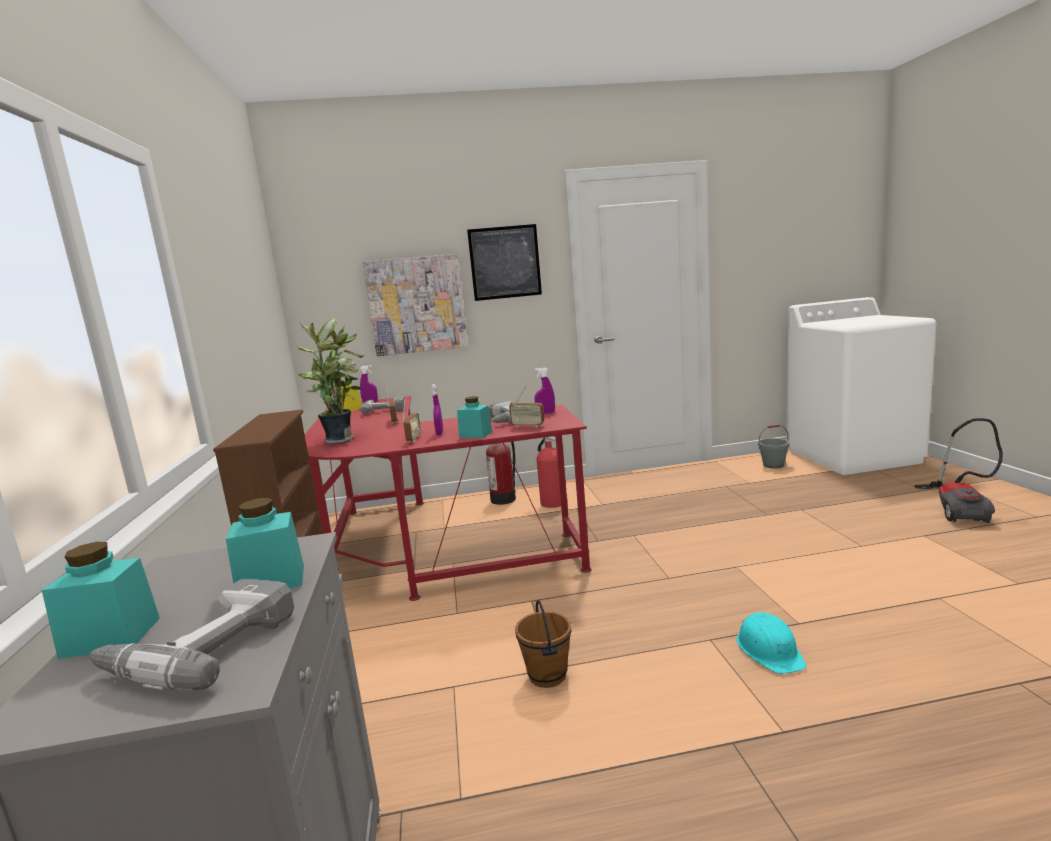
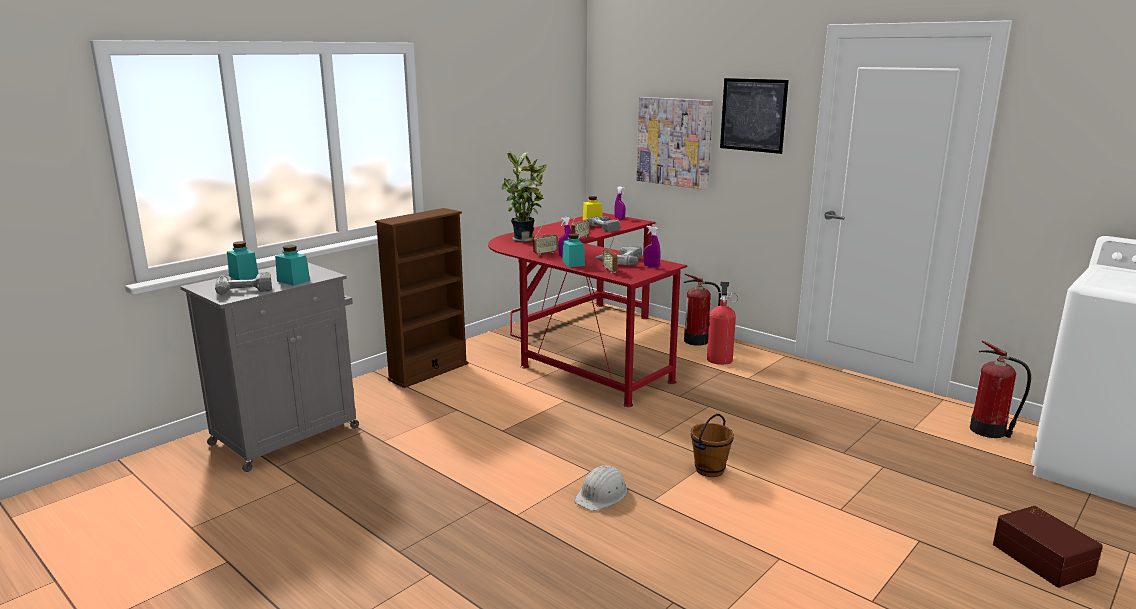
camera: 50 degrees right, 5 degrees up
(548, 675) = (493, 431): brown bucket -> brown bucket (710, 470)
(769, 650) = (602, 495): turquoise hard hat -> white hard hat
(773, 465) = (989, 431): grey bucket -> fire extinguisher
(959, 508) = (1043, 558): vacuum cleaner -> brown storage box

